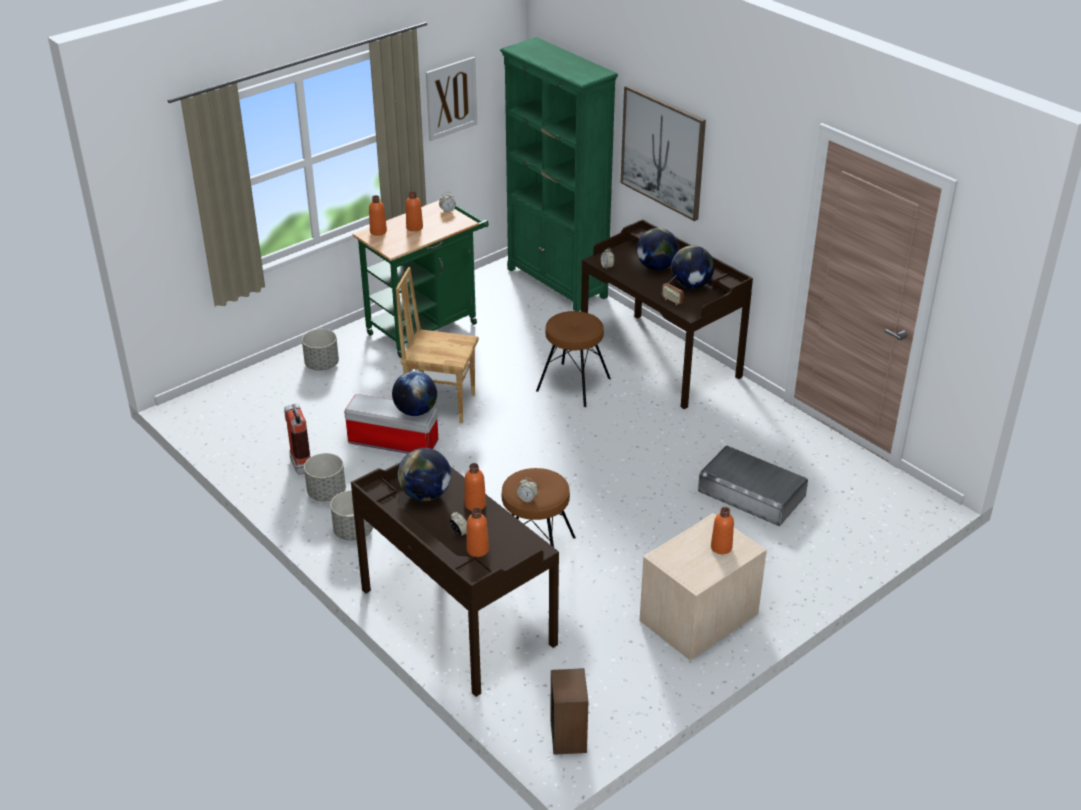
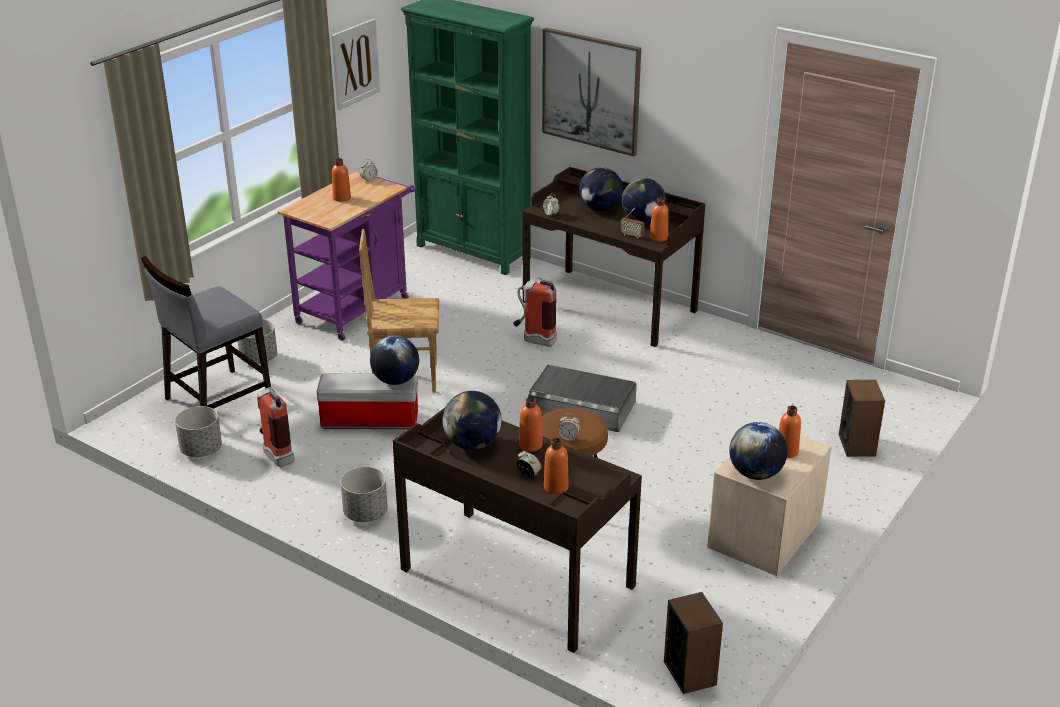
camera: 15 degrees left, 5 degrees down
(272, 399) = (217, 399): none -> grey chair
(327, 493) = (319, 481): grey planter -> grey planter (202, 450)
(378, 231) = (305, 206): orange bottle -> orange bottle (658, 238)
(427, 326) = (357, 307): green cart -> purple cart
(573, 384) = (534, 340): brown stool -> fire extinguisher
(680, 565) = (755, 474): none -> globe
(751, 493) = (758, 412): grey storage box -> grey storage box (582, 407)
(831, 544) = (857, 445): none -> speaker

